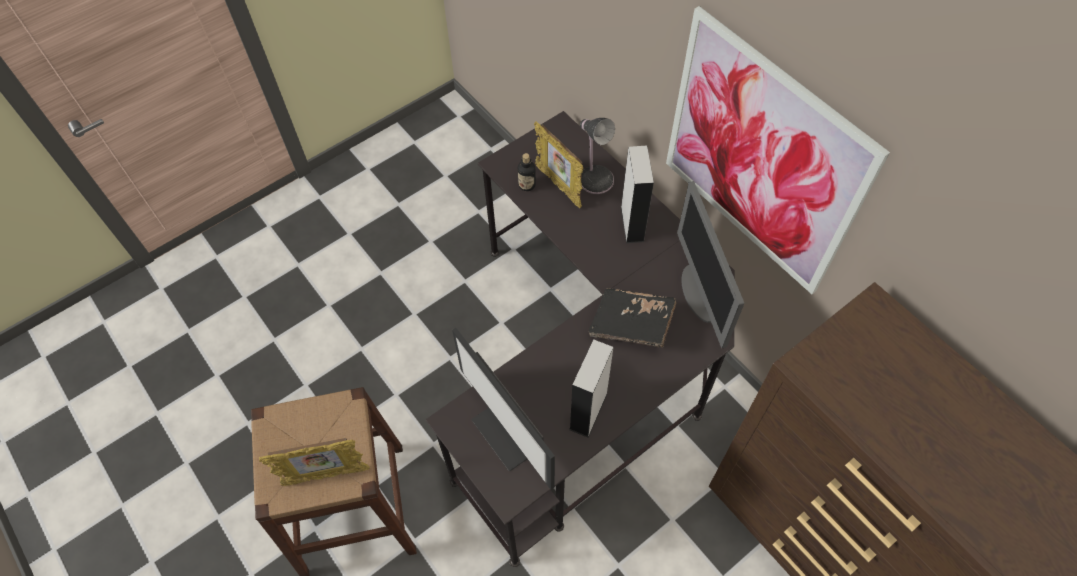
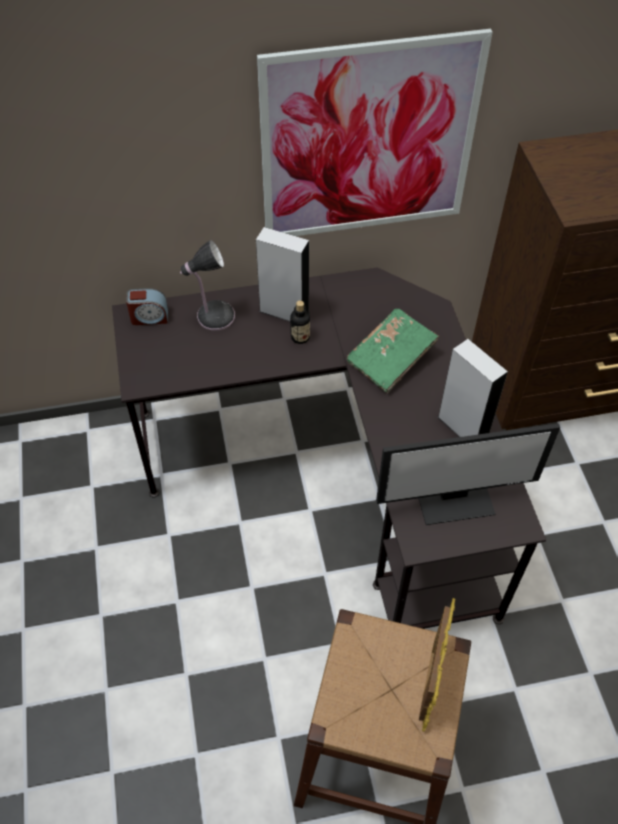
camera: 65 degrees left, 5 degrees down
(527, 185) = (182, 371): bottle -> bottle (300, 337)
(559, 186) = (202, 347): picture frame -> none
(566, 139) = (149, 317): none -> alarm clock
(632, 324) = (391, 358): black book -> green book
(699, 294) = (388, 299): monitor -> none

